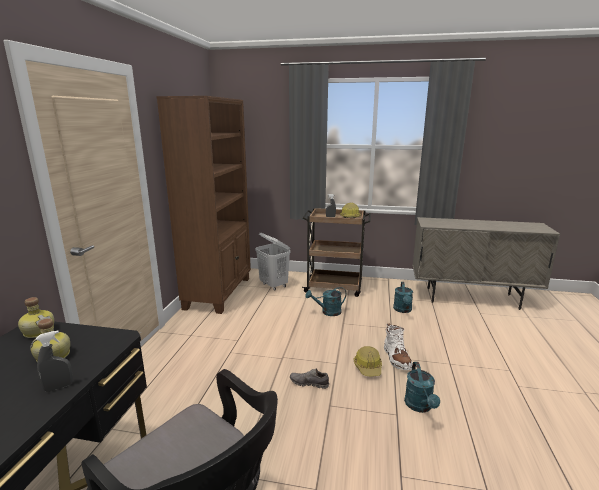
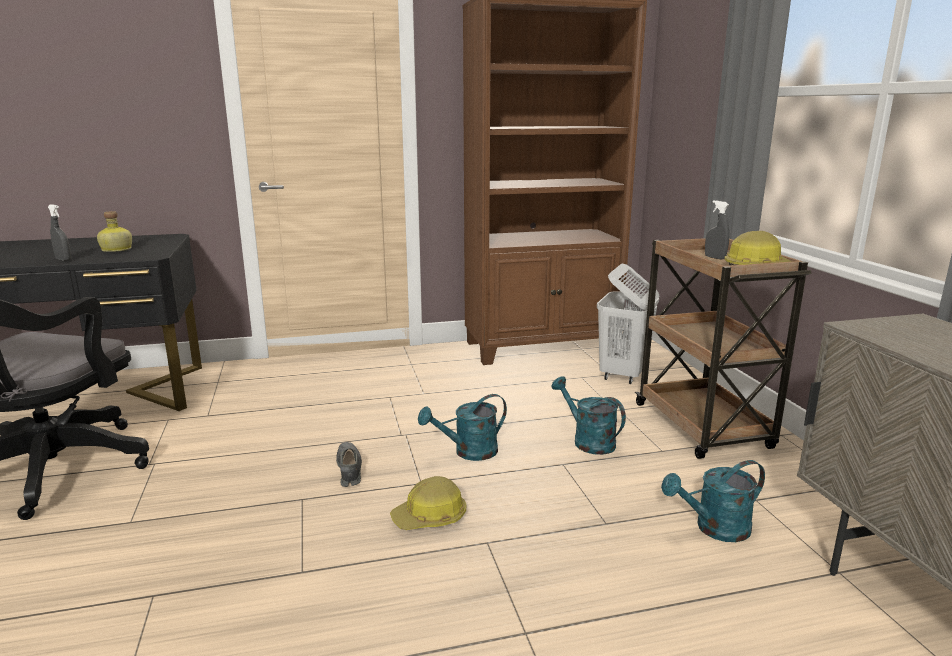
camera: 65 degrees right, 0 degrees up
(39, 331) = (164, 238): bottle -> none
(396, 358) = (486, 547): white boot -> none
(420, 406) = (336, 598): turquoise watering can -> turquoise watering can (468, 452)

